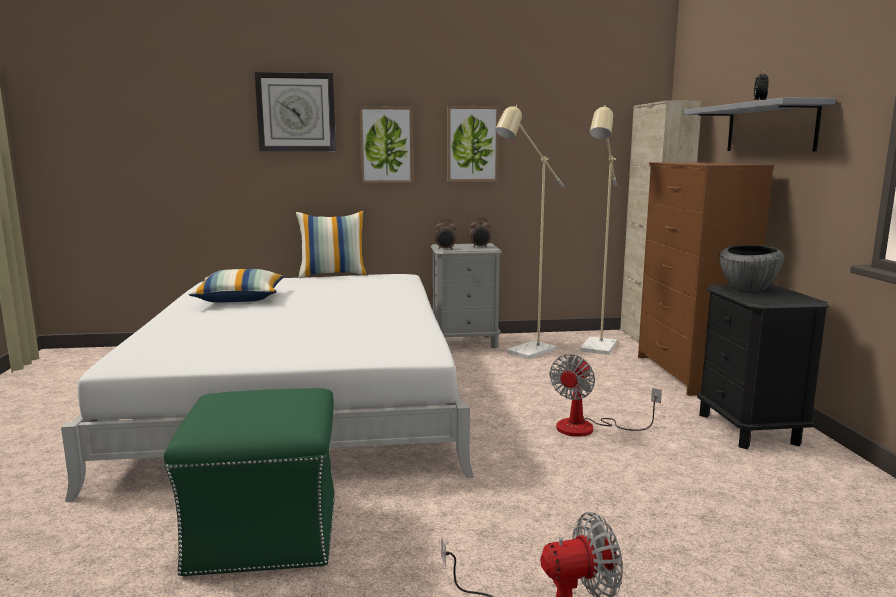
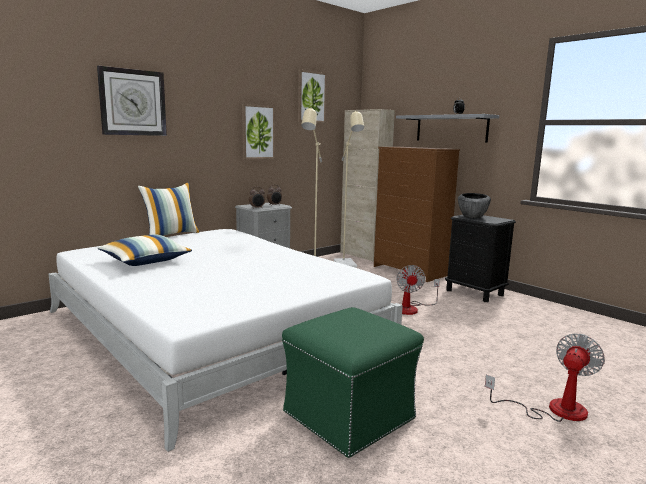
camera: 35 degrees left, 0 degrees up
(386, 145) = (202, 131): picture -> picture (311, 97)

